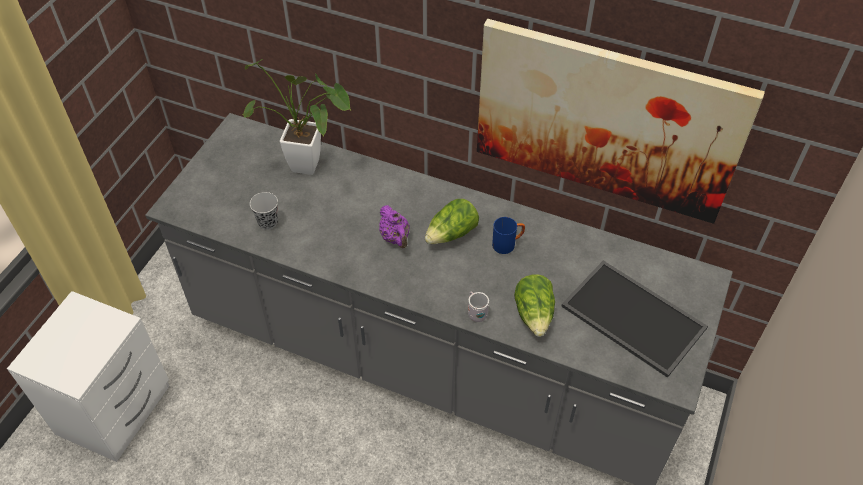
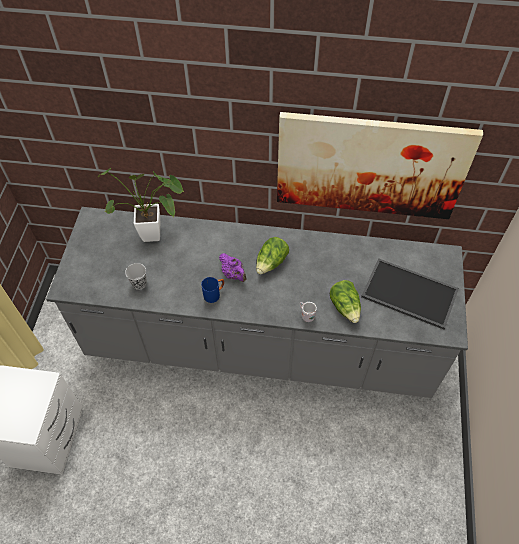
camera: 15 degrees left, 5 degrees up
(507, 244) = (311, 261): blue mug -> blue mug (214, 294)

